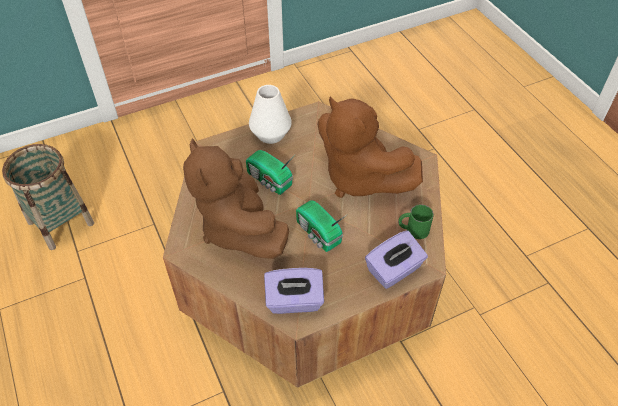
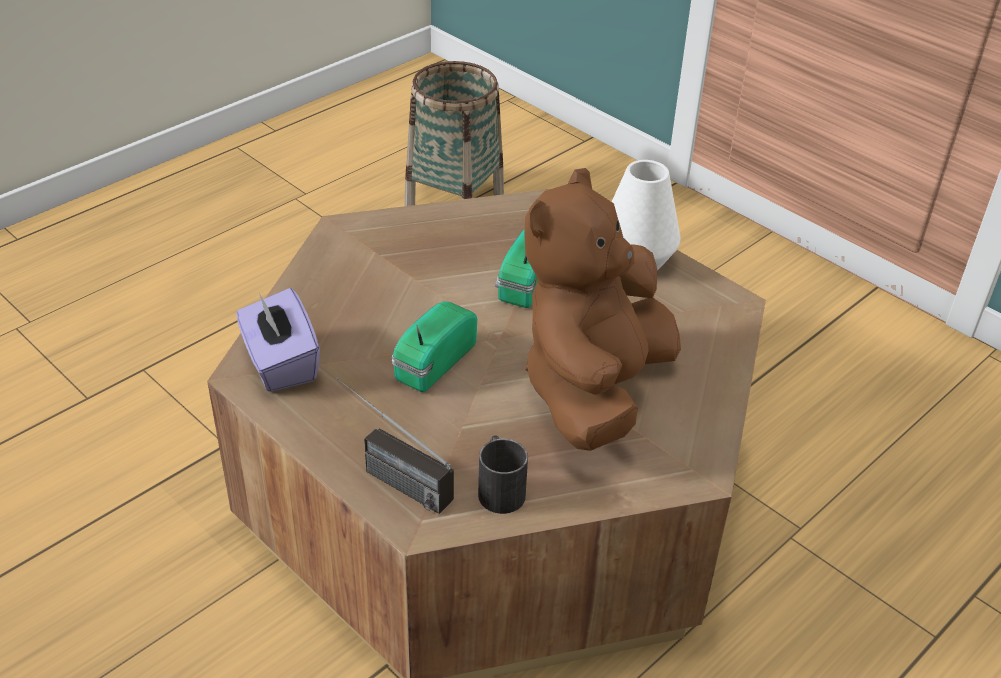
camera: 70 degrees right, 10 degrees down
(239, 228) = (405, 273): brown plush toy -> none
(394, 270) = (387, 476): purple tissue box -> radio
(413, 229) = (499, 487): green mug -> black mug

